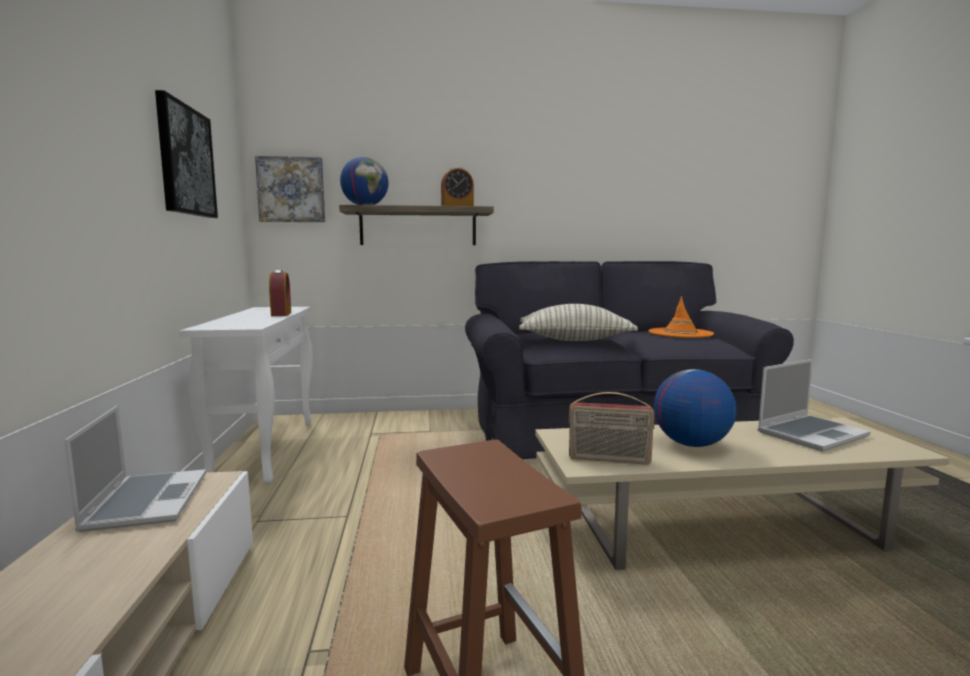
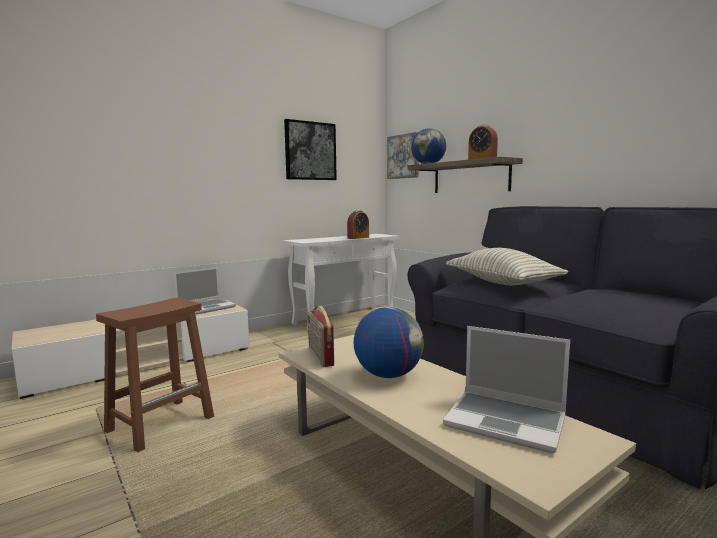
camera: 60 degrees right, 0 degrees up
(680, 333) = (643, 299): orange hat -> none

